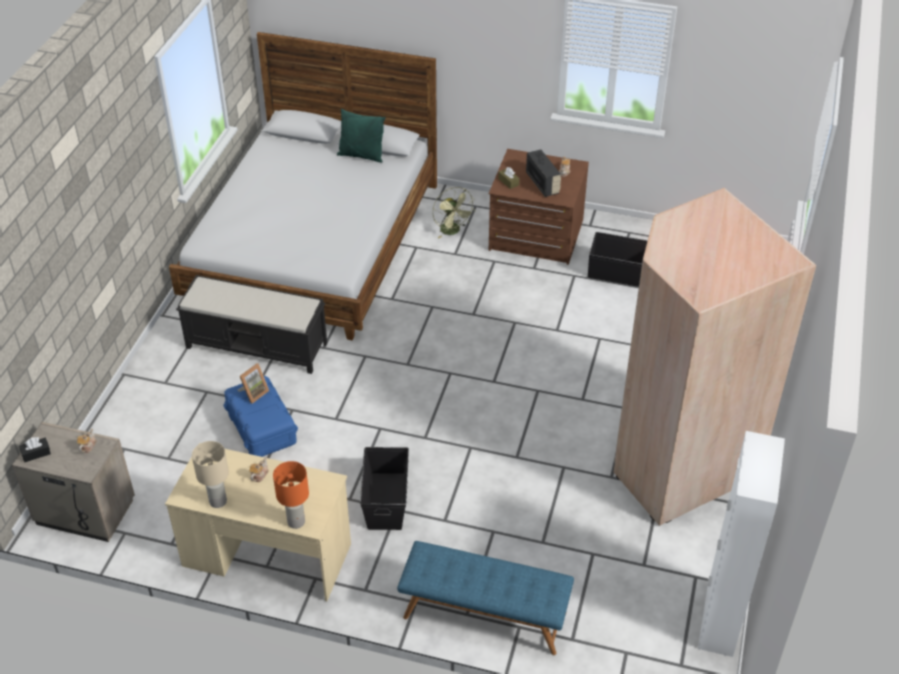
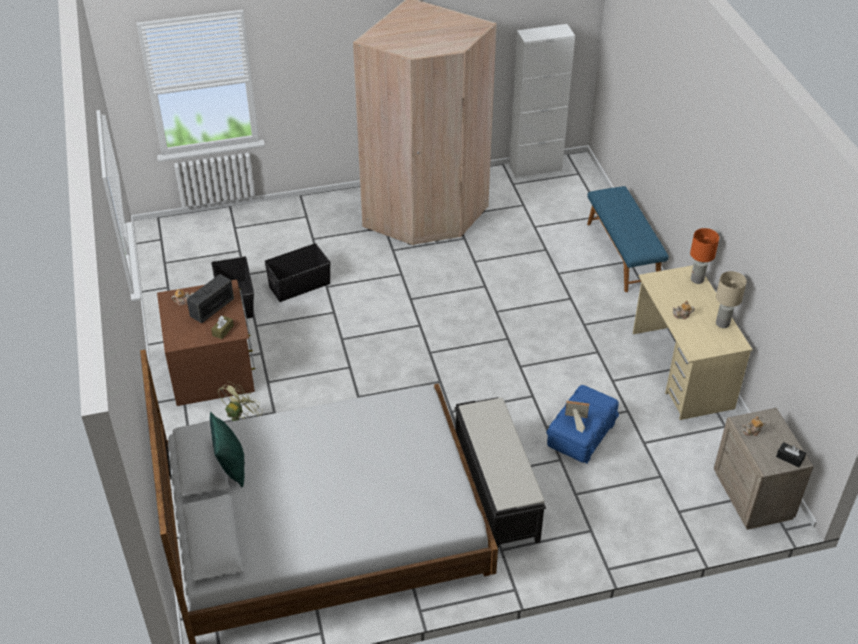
camera: 120 degrees left, 0 degrees up
(386, 500) = (581, 332): black storage box -> black storage box (299, 285)

